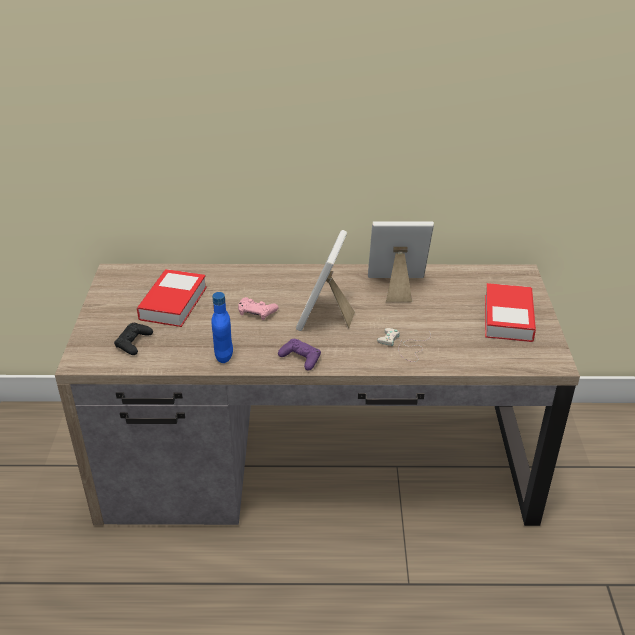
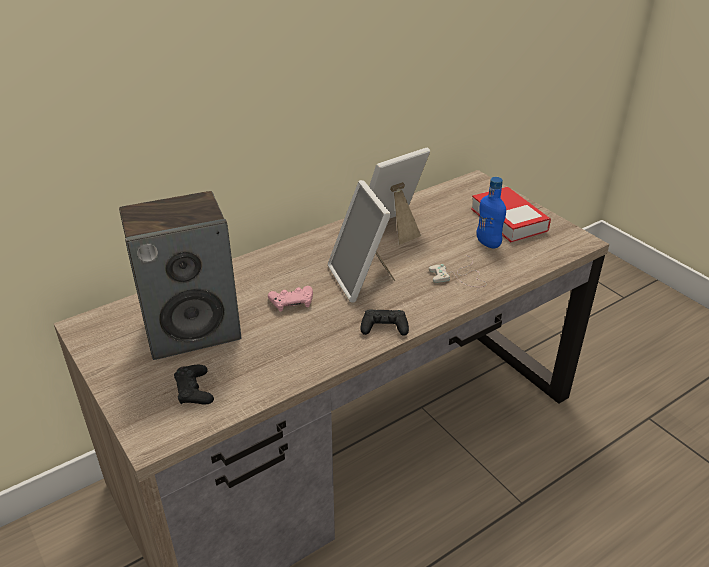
camera: 35 degrees left, 0 degrees up
(173, 303) = (193, 330): book -> speaker
(224, 356) = (309, 359): blue bottle -> blue bottle (488, 243)
(300, 358) = (384, 327): purple game controller -> black game controller

